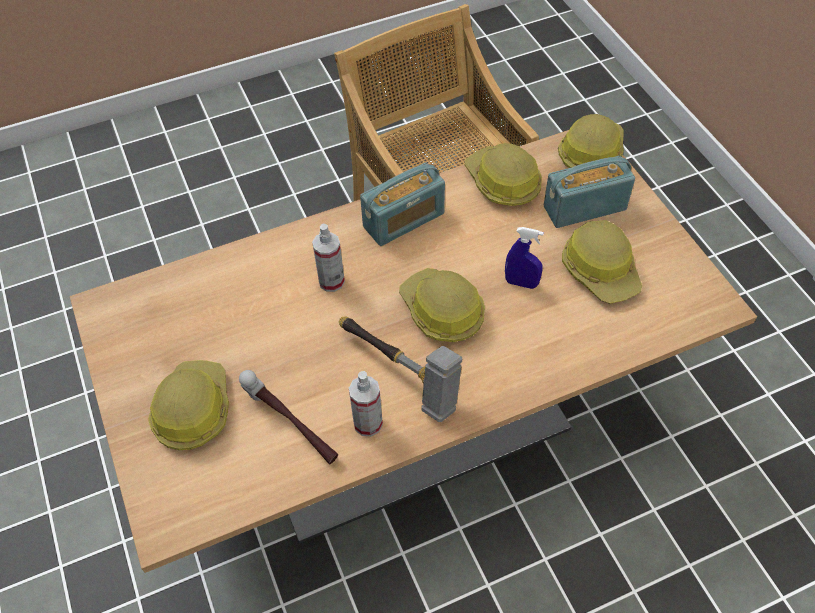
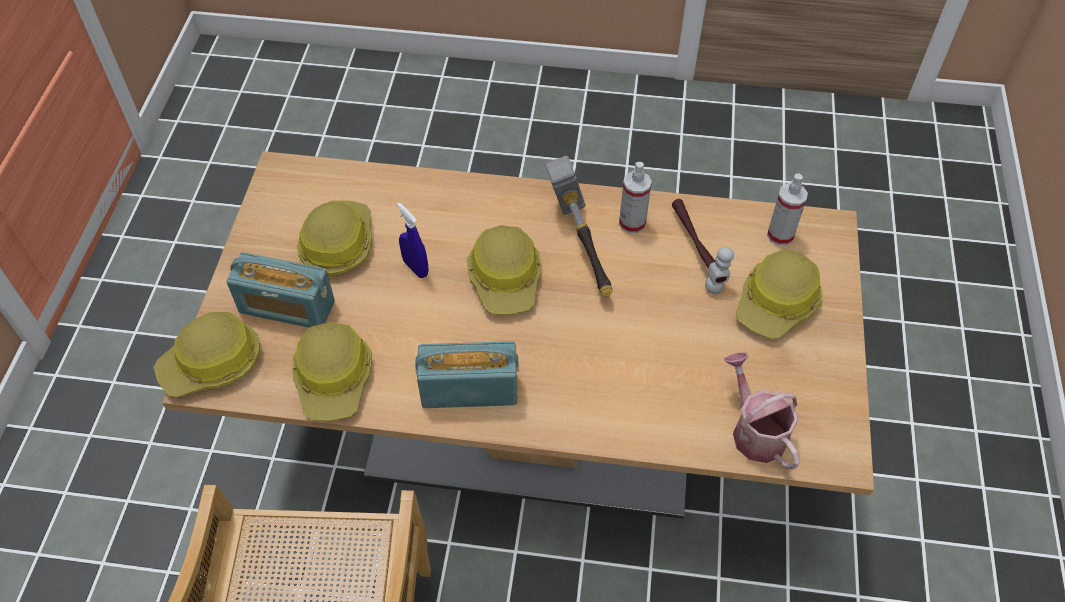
camera: 150 degrees left, 0 degrees up
(174, 293) = (755, 430): none -> watering can
(331, 281) = (587, 360): spray bottle -> spray bottle (780, 235)

